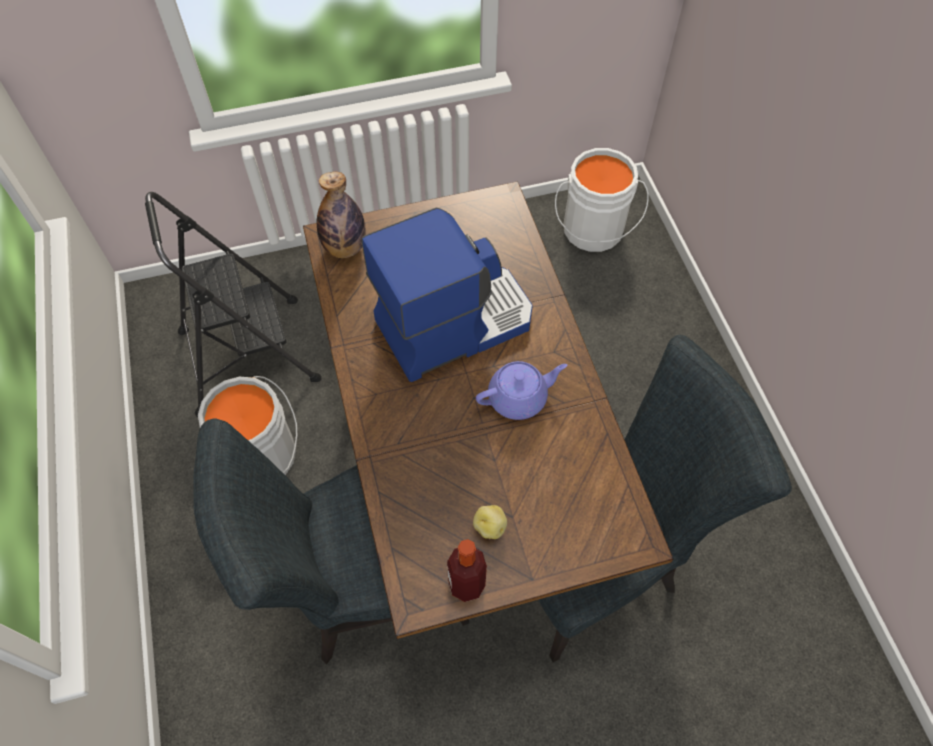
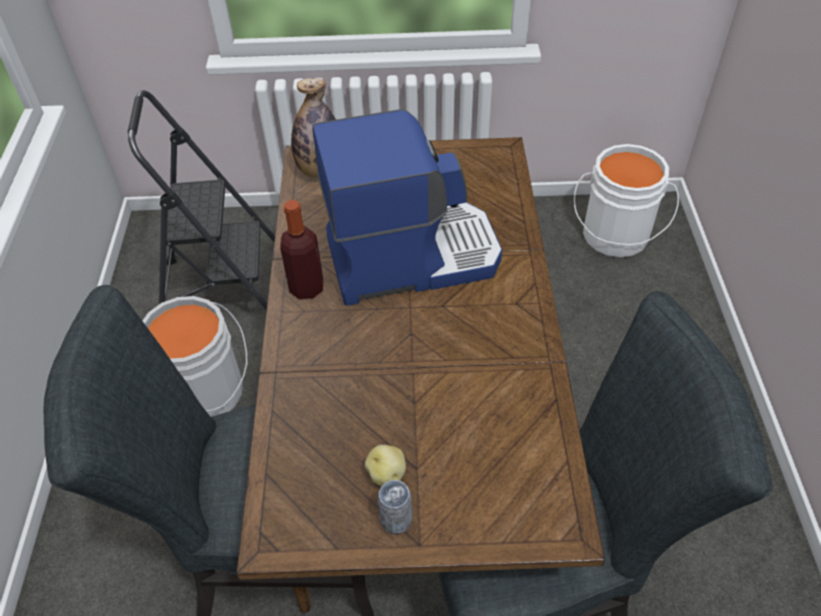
camera: 15 degrees right, 10 degrees down
(466, 584) = (338, 533): bottle -> bottle (306, 288)
(508, 563) = (396, 520): none -> can
(519, 398) = (462, 343): purple teapot -> none

